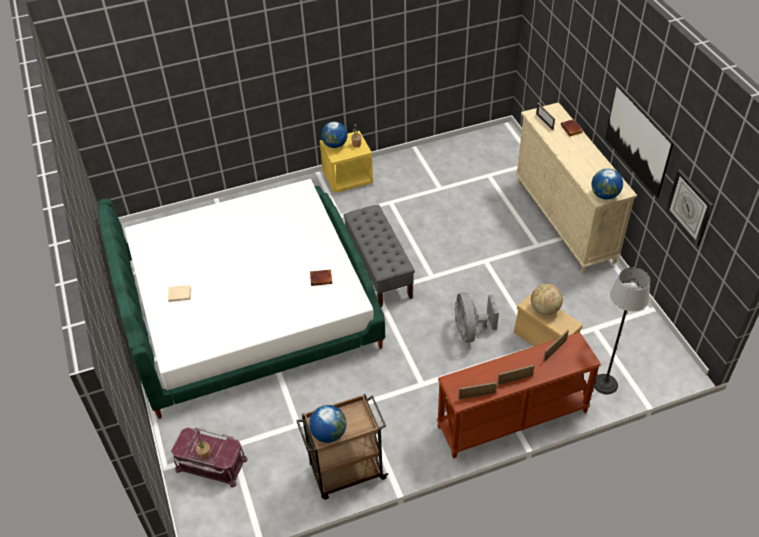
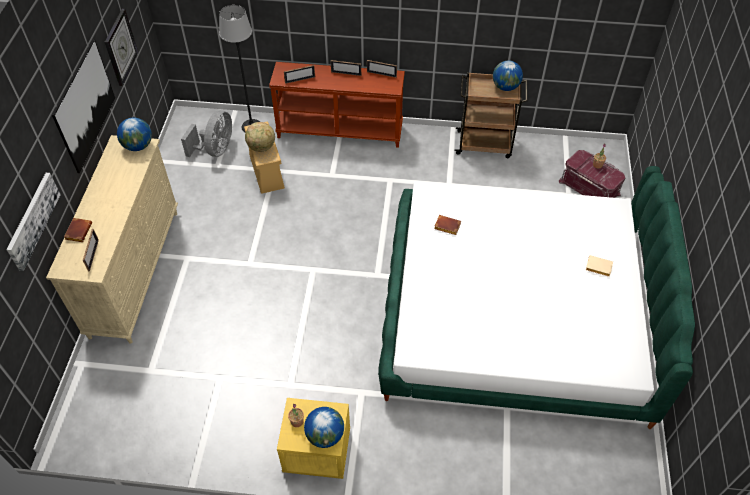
camera: 155 degrees left, 5 degrees up
(378, 269) = (359, 300): grey bench -> none
(470, 330) = (318, 204): grey fan -> grey fan (215, 150)
(574, 75) = (32, 220): none -> picture

